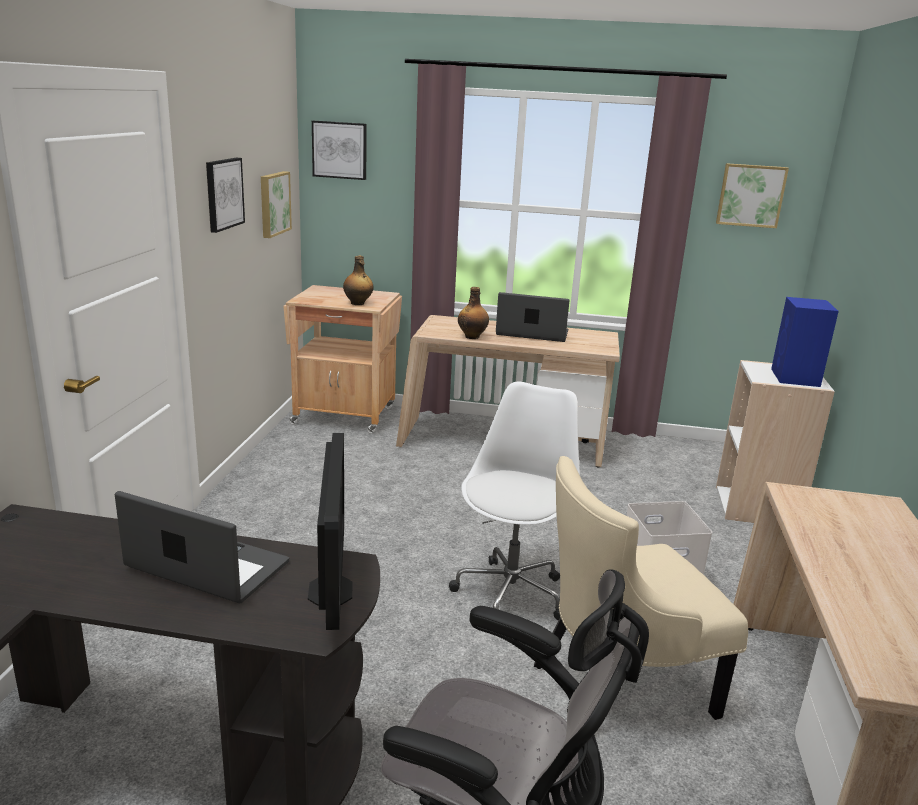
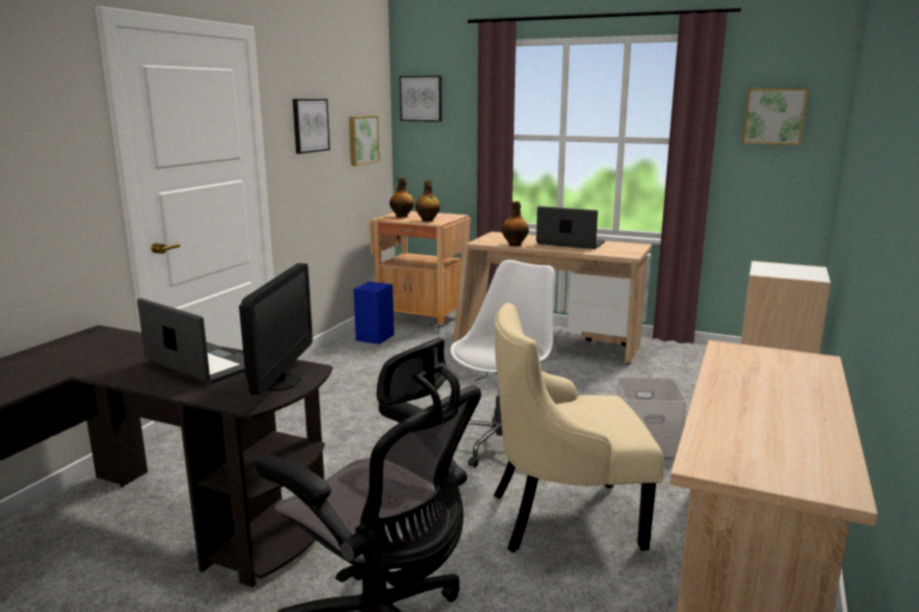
camera: 15 degrees right, 5 degrees down
(322, 296) = (402, 216): none -> bottle
(795, 378) = (797, 273): blue speaker -> blue speaker (374, 338)

